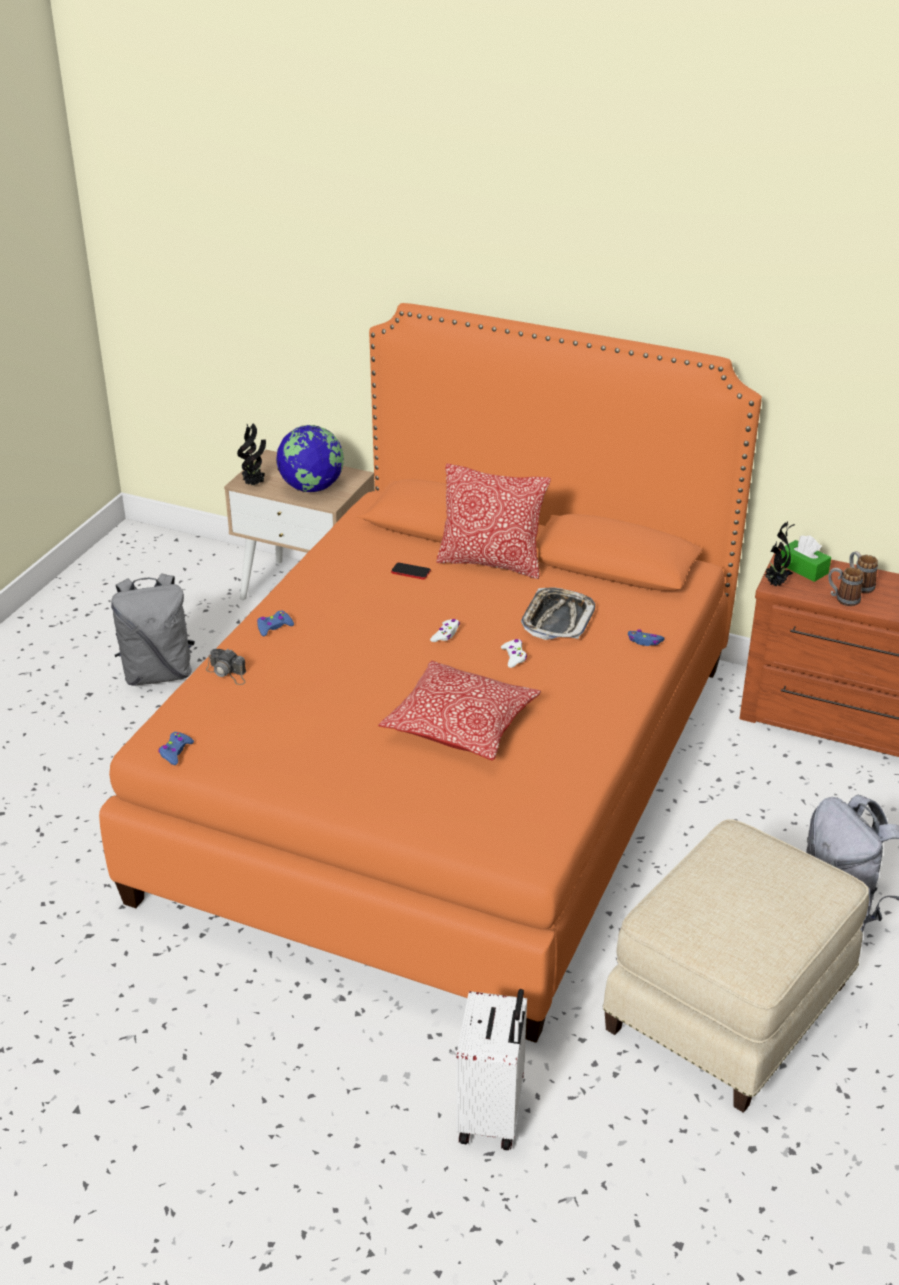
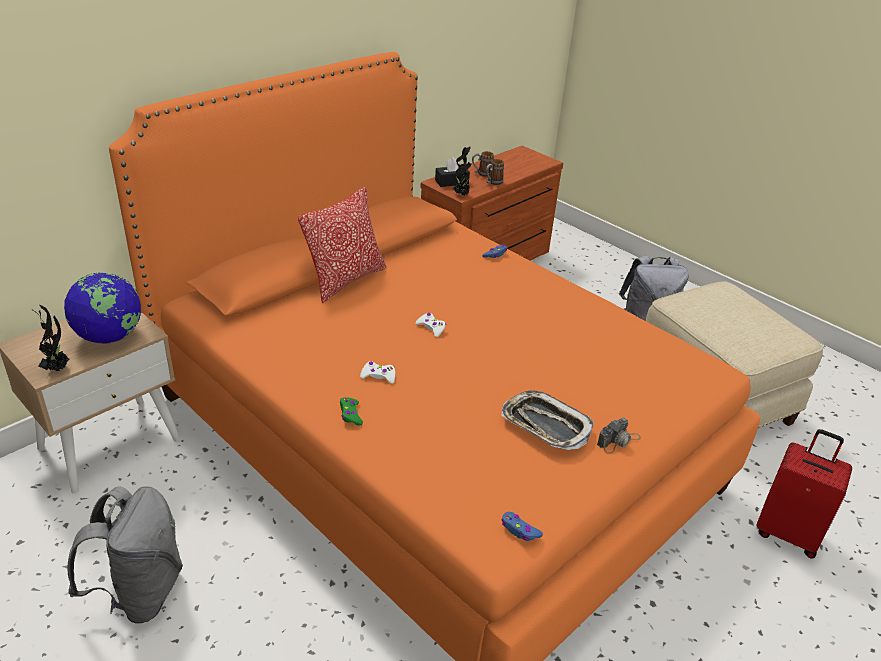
camera: 70 degrees left, 0 degrees up
(228, 673) = (407, 463): camera -> camera (618, 441)
(274, 627) = (350, 414): blue game controller -> green game controller
(410, 572) = (325, 318): phone -> none
(460, 726) = (555, 356): pillow -> none
(492, 1115) = (787, 533): white suitcase -> red suitcase
(514, 657) = (480, 308): white game controller -> white game controller (378, 376)
(557, 620) = (445, 277): tray -> tray (545, 425)
(803, 569) = (451, 182): green tissue box -> black tissue box

